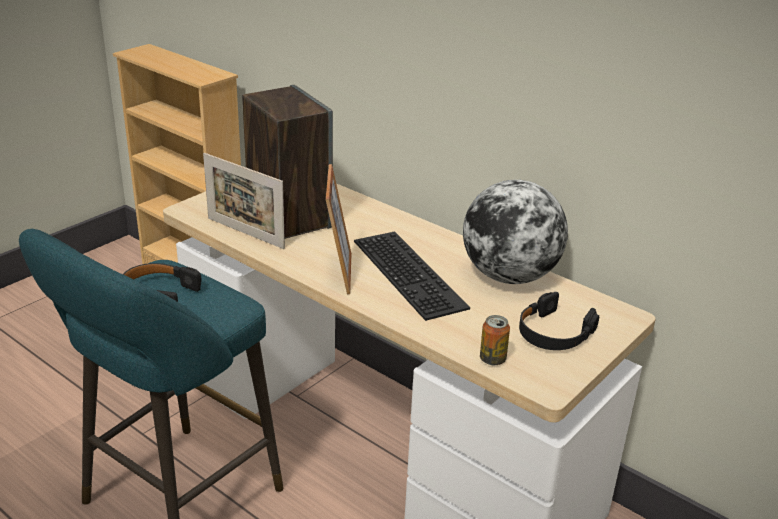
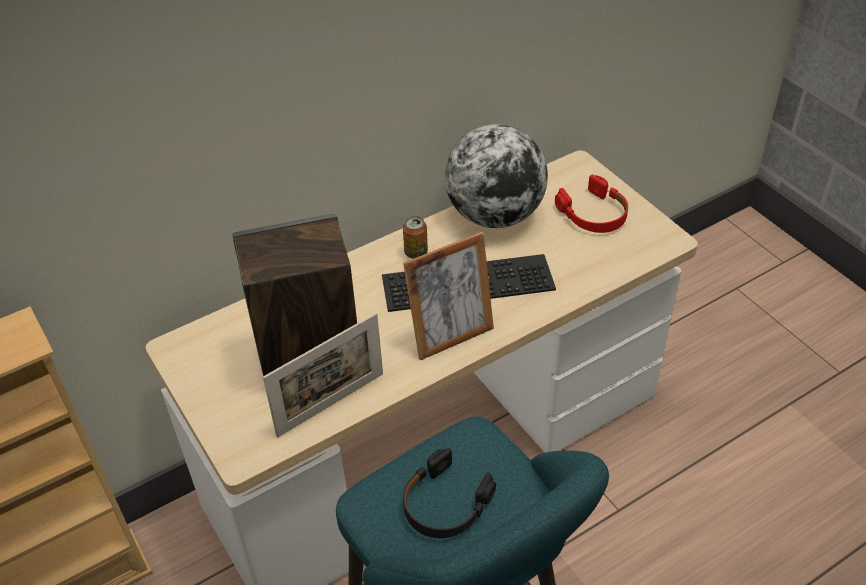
camera: 70 degrees left, 15 degrees up
(339, 273) = (451, 336): picture frame -> picture frame turned 135 degrees clockwise
(492, 359) = (625, 261): can -> can (416, 252)
(553, 333) = (594, 214): black headphones -> red headphones

